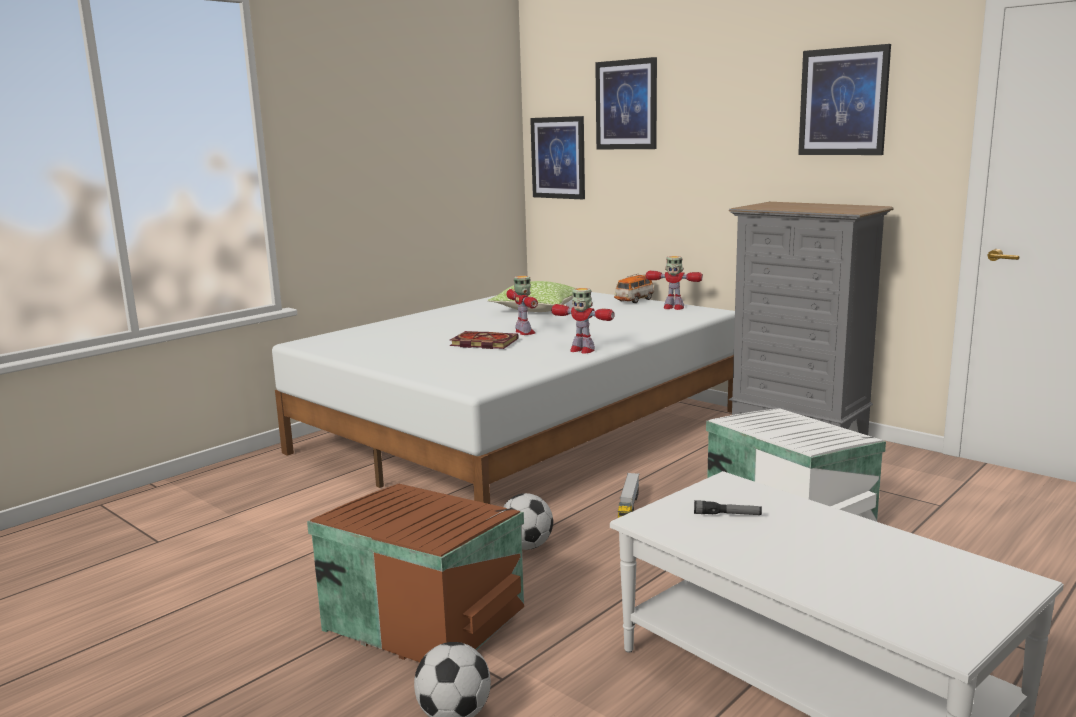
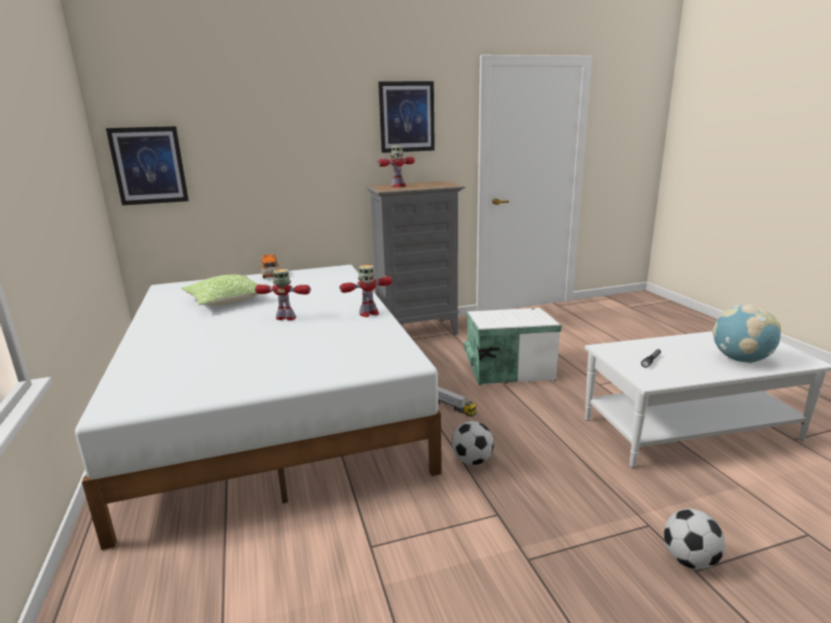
camera: 60 degrees left, 5 degrees up
(424, 616) = (547, 538): brown storage box -> none
(482, 343) = (288, 336): book -> none
(626, 105) = (225, 116): picture -> none
(673, 307) = (312, 272): toy robot -> toy robot (398, 186)
(843, 579) = (740, 359): none -> globe

